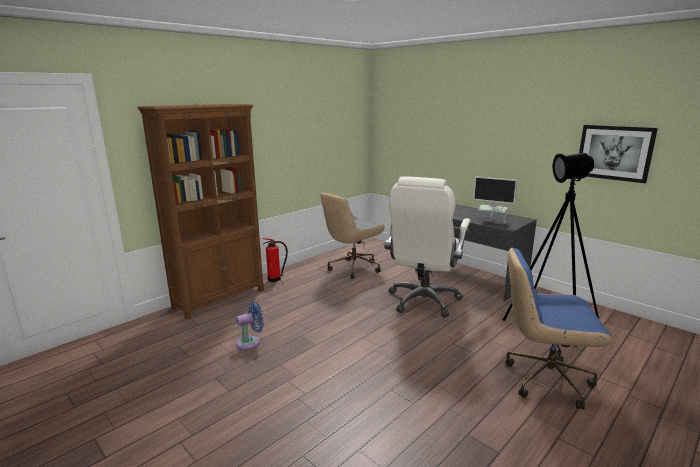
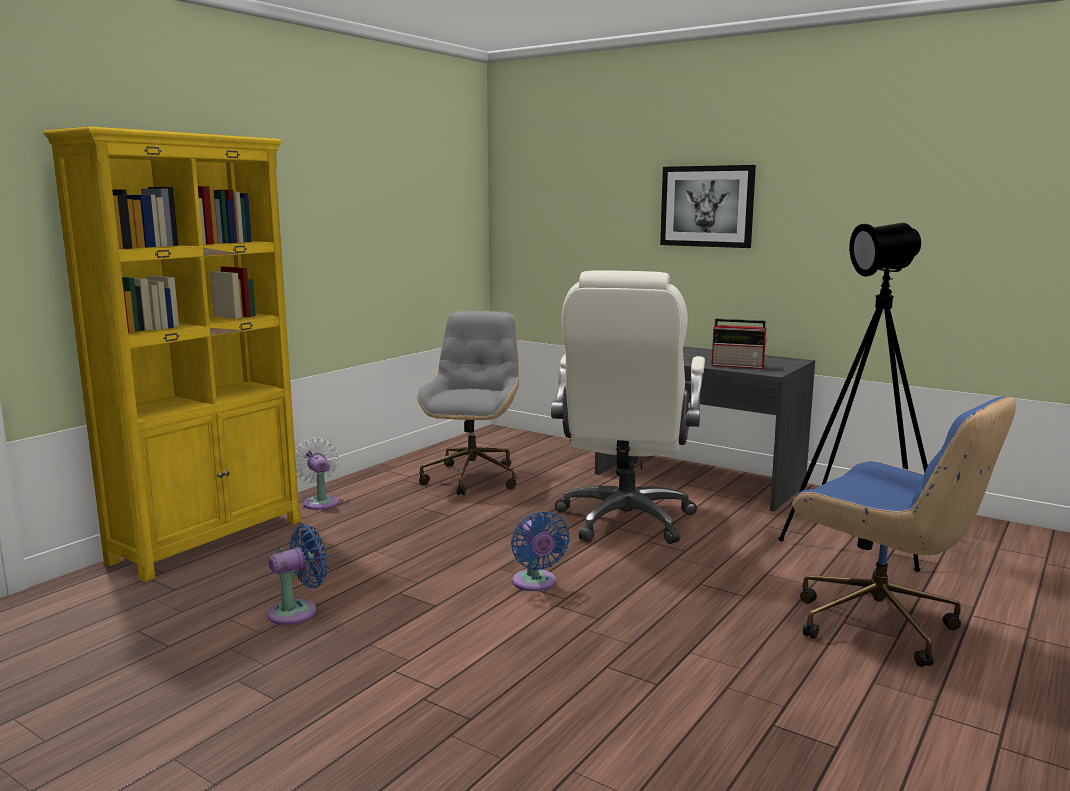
camera: 10 degrees left, 5 degrees down
(220, 298) = (209, 540): brown bookcase -> yellow bookcase
(275, 279) = (320, 502): fire extinguisher -> white fan
(353, 269) = (473, 477): grey office chair -> grey office chair turned 150 degrees clockwise
(368, 336) = (535, 583): none -> blue fan
(491, 222) = (739, 365): monitor -> radio
(544, 381) = (881, 628): blue office chair -> blue office chair turned 135 degrees counterclockwise
(614, 153) = (943, 230): picture -> picture (707, 206)

